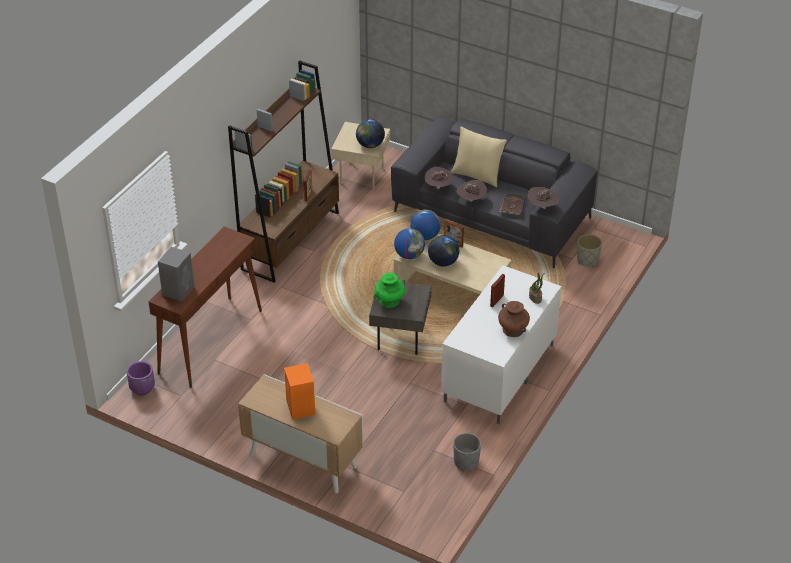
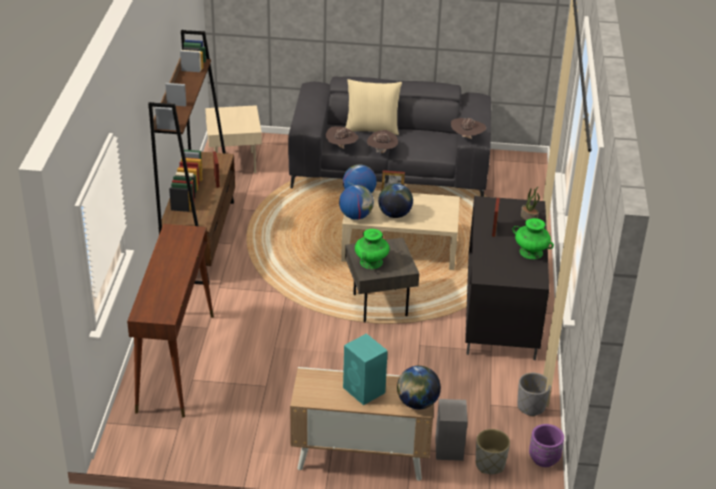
camera: 25 degrees left, 5 degrees down
(142, 389) = (127, 434): purple planter -> purple planter (544, 459)
(178, 290) = (155, 300): grey speaker -> grey speaker (449, 448)
(301, 408) = (364, 391): orange speaker -> turquoise speaker
(370, 145) = (246, 123): globe -> globe (417, 403)
(499, 374) = (502, 312): white tv stand -> black tv stand
(512, 205) = (426, 147): brown book -> none
(512, 330) = (530, 252): brown vase -> green vase
(587, 260) = (508, 189): grey planter -> grey planter (490, 465)

